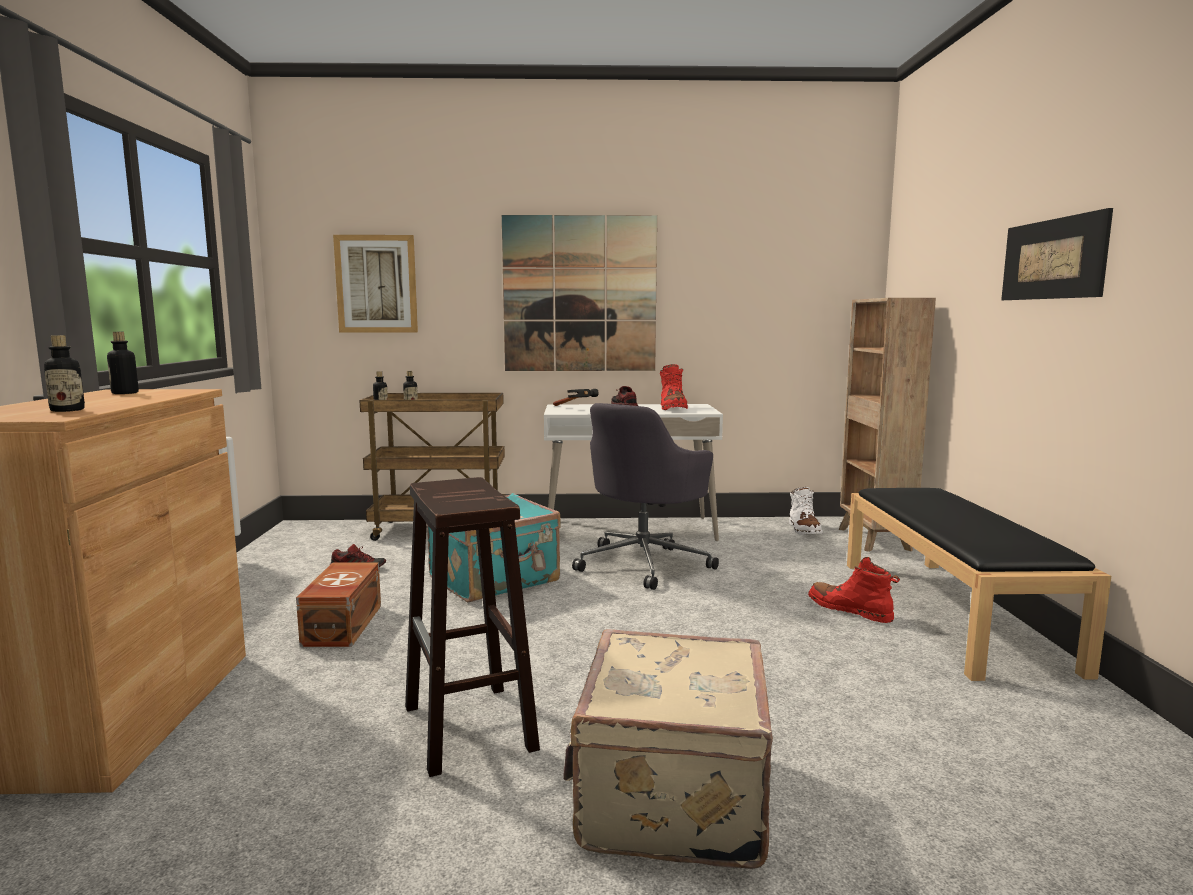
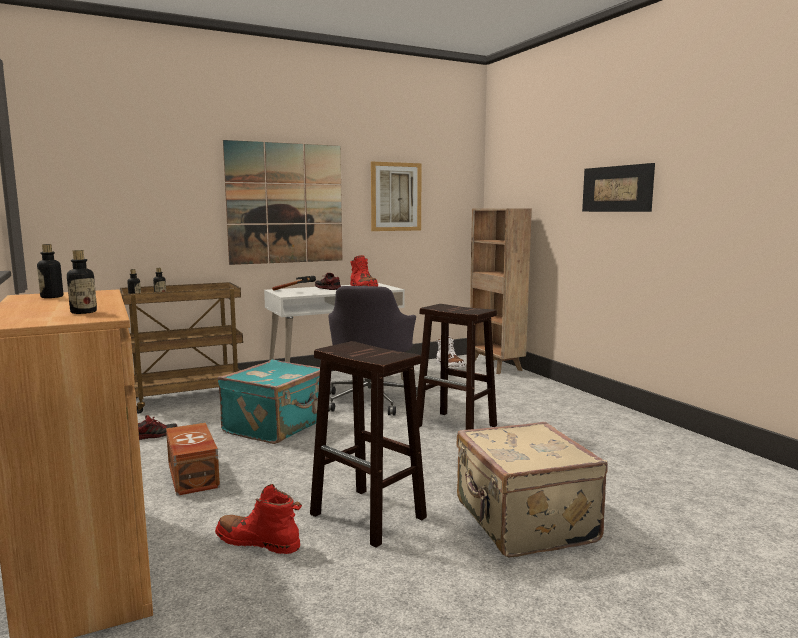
camera: 25 degrees left, 0 degrees up
(376, 284) = (113, 194): picture -> picture (396, 197)
(724, 620) = (457, 426): none -> brown stool
(850, 610) = (521, 409): red boot -> red boot (258, 542)
(951, 612) = (572, 401): black bench -> none

